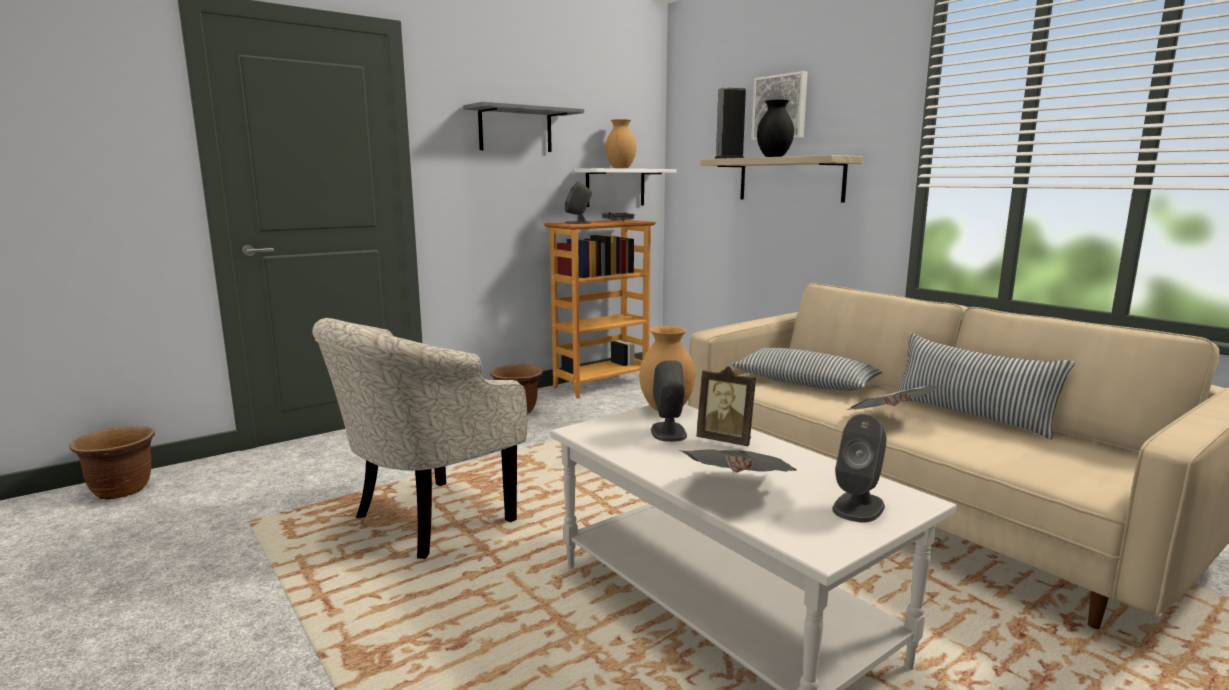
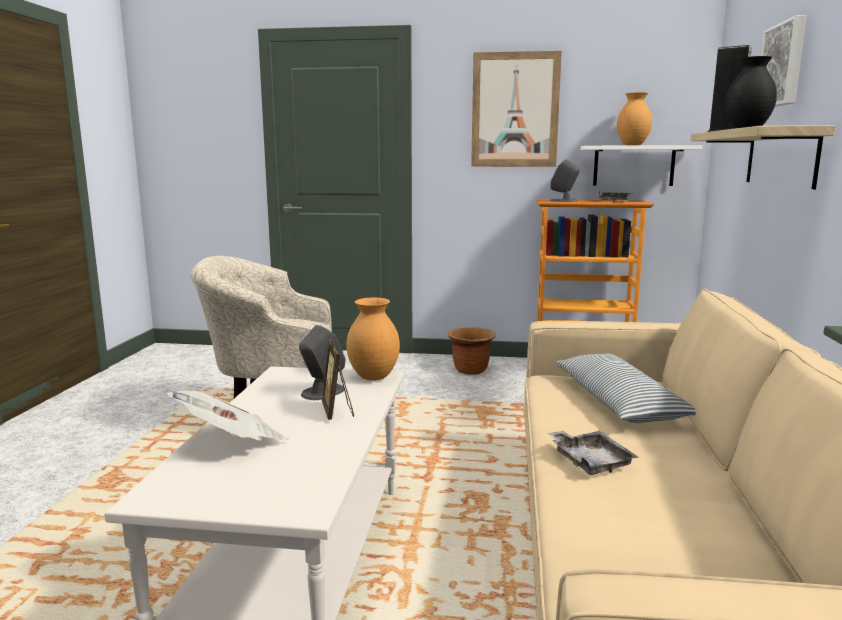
camera: 45 degrees right, 0 degrees up
(122, 490) = (197, 353): brown planter -> none
(515, 130) = (515, 110): grey shelf -> picture
(858, 507) = (257, 490): grey speaker -> none
(889, 420) = (590, 461): newspaper -> grey tray
(970, 415) = (716, 497): pillow -> none

